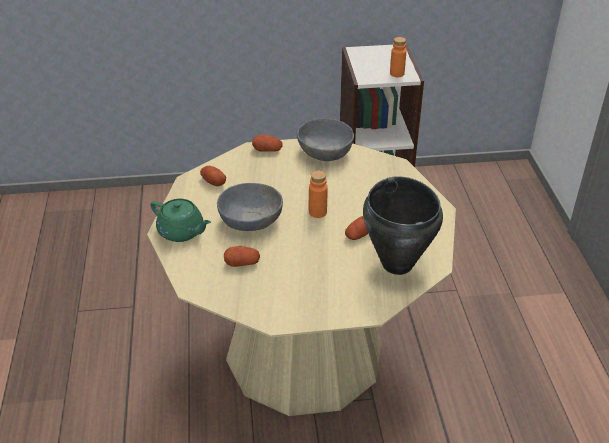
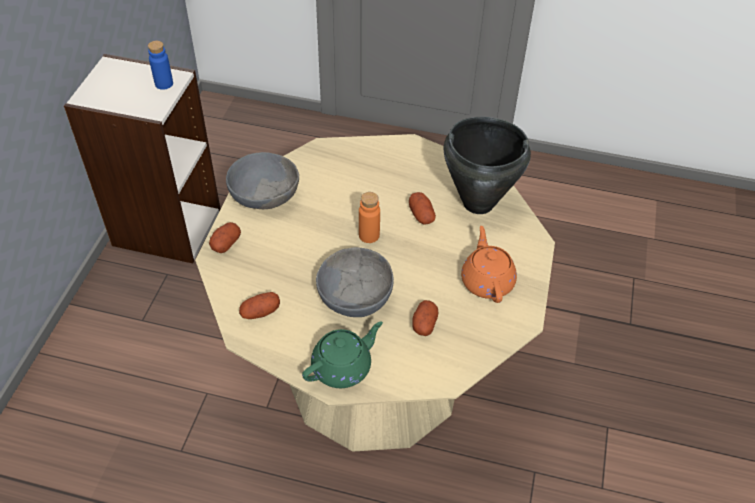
camera: 70 degrees left, 10 degrees up
(307, 289) = (487, 281): none -> orange teapot
(397, 74) = (164, 84): orange bottle -> blue bottle

